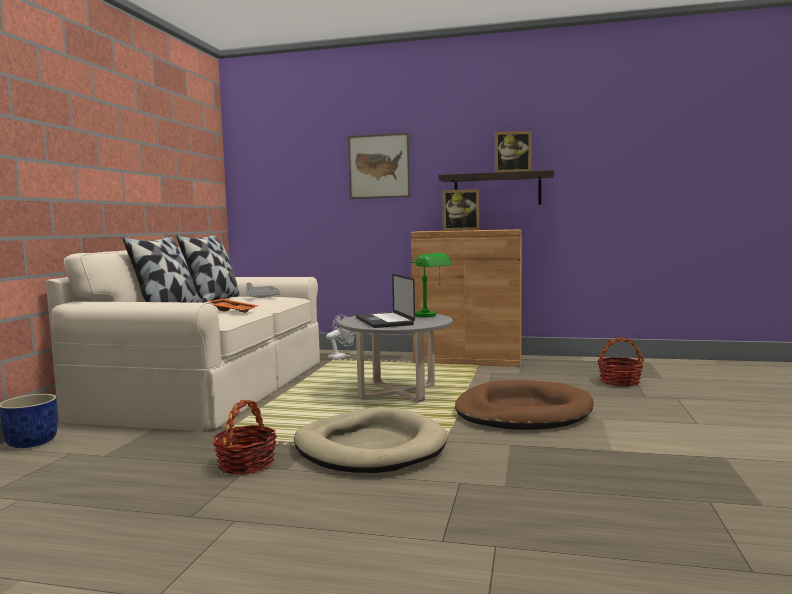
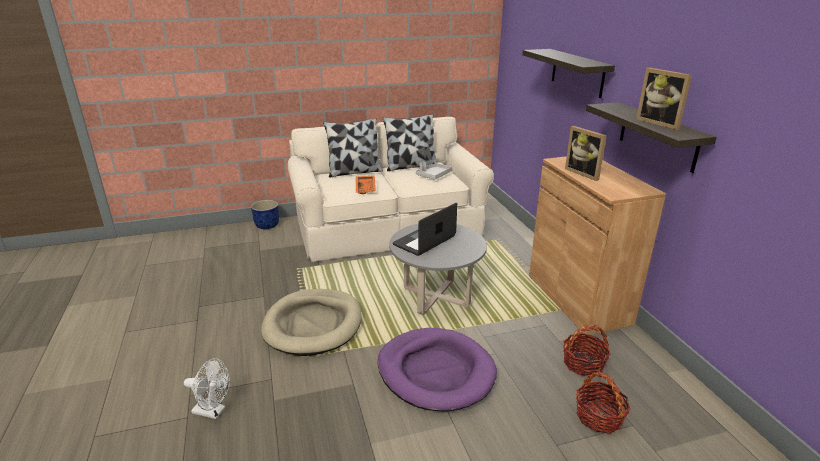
camera: 60 degrees right, 20 degrees up
(246, 464) = (266, 294): basket -> basket (583, 363)
(341, 357) = (510, 239): white fan -> white fan (213, 411)
(379, 166) = (577, 72): picture -> shelf
(431, 316) = (467, 252): green table lamp -> none
(522, 412) = (436, 372): brown dog bed -> purple dog bed

